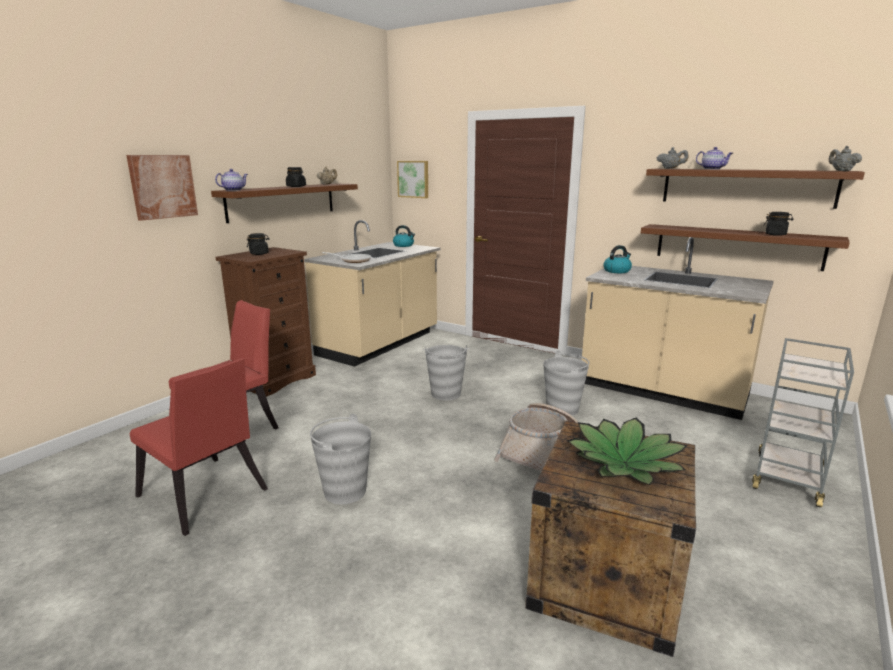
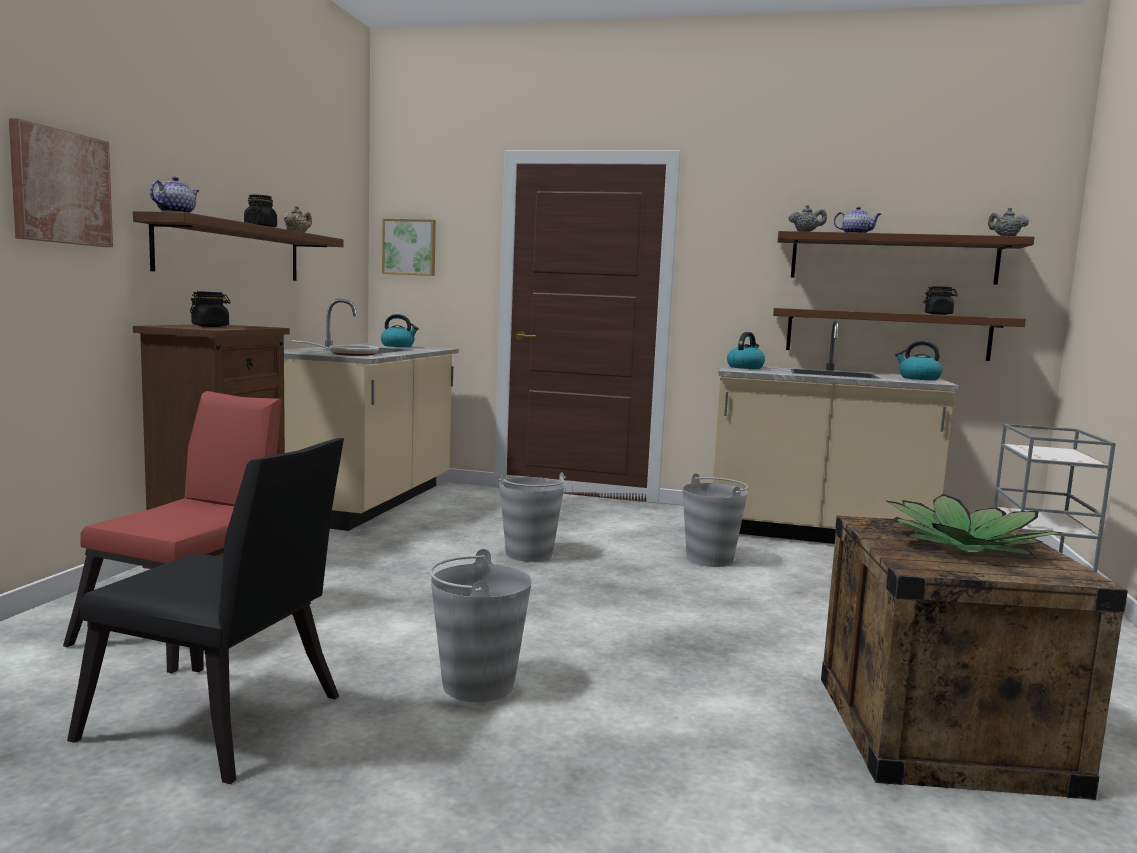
camera: 20 degrees left, 10 degrees down
(205, 497) = (222, 724): red chair -> black chair
(541, 452) = (727, 607): basket -> none
(747, 287) = (918, 378): none -> kettle

